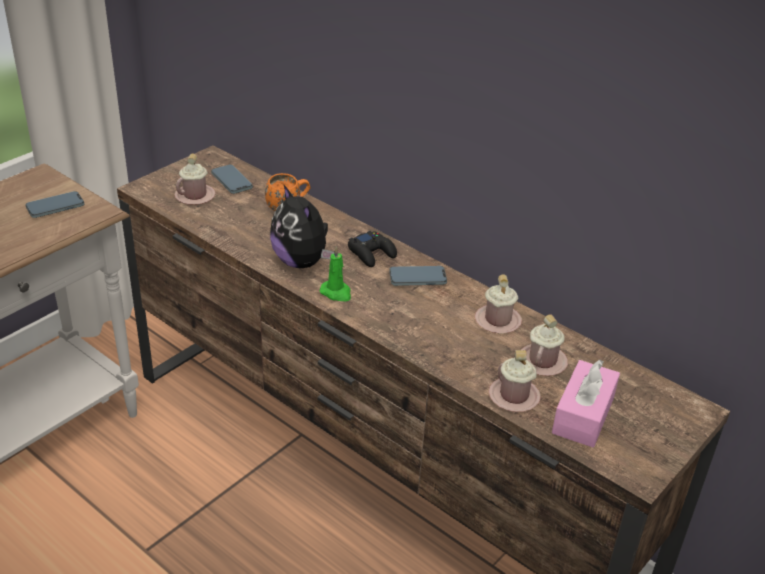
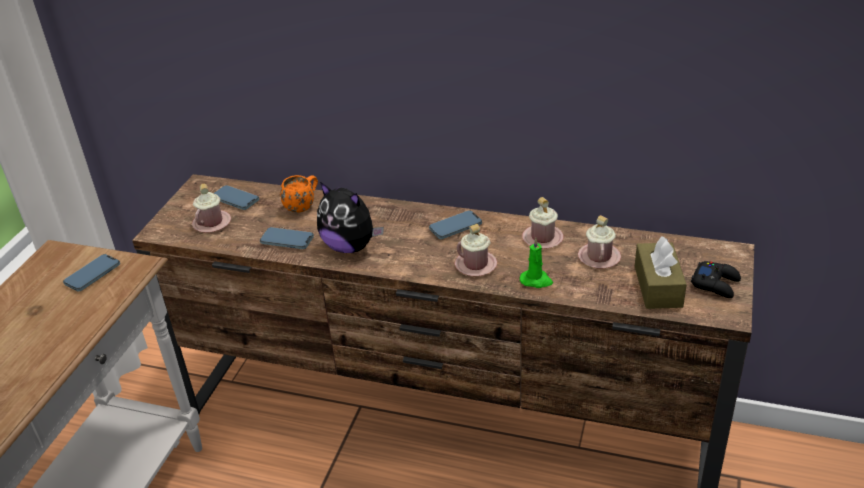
camera: 20 degrees left, 0 degrees up
(248, 235) = (287, 240): none -> phone
(336, 293) = (399, 262): green candle -> green candle (536, 280)
(372, 253) = (403, 220): black game controller -> black game controller (716, 284)
(514, 396) = (598, 291): pink mug -> pink mug (476, 265)
(583, 415) = (658, 286): pink tissue box -> brown tissue box

